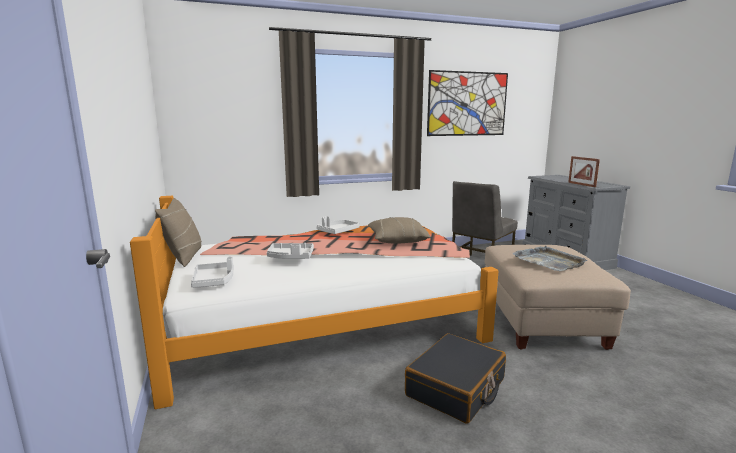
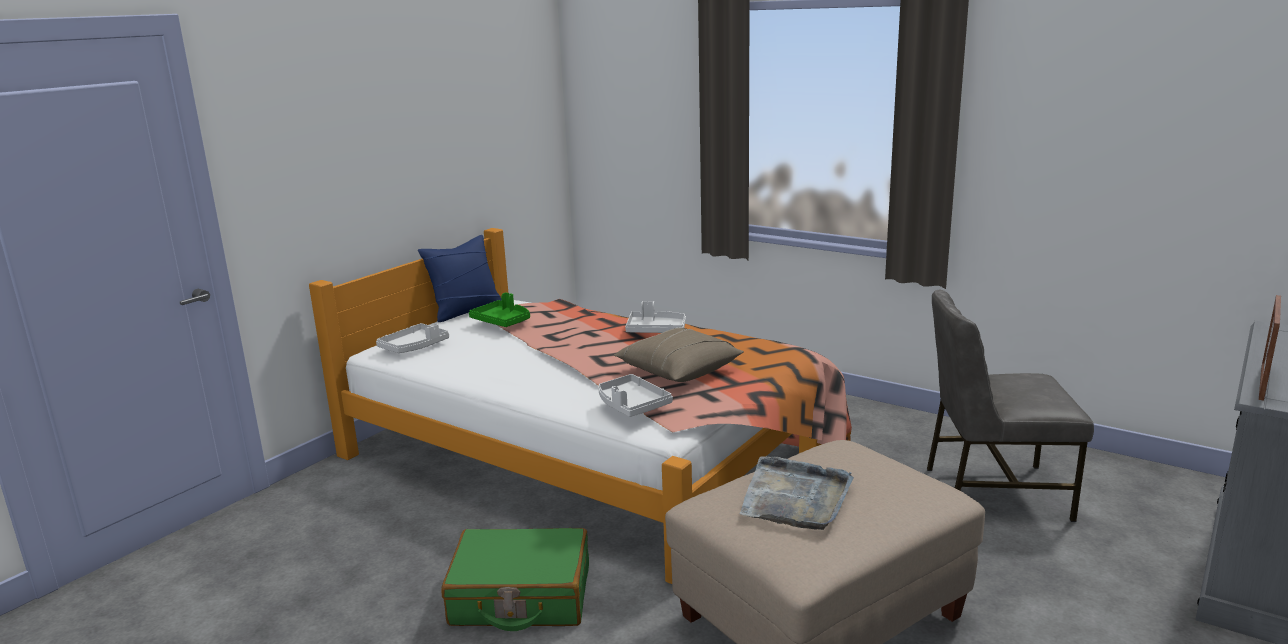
camera: 55 degrees right, 5 degrees up
(184, 257) = (466, 310): beige pillow -> blue pillow
(239, 252) = (502, 321): none -> green tray
(291, 257) = (512, 346): white tray -> white tray (631, 405)
(456, 388) = (520, 596): black suitcase -> green suitcase
(467, 104) = (1111, 106): picture -> none

